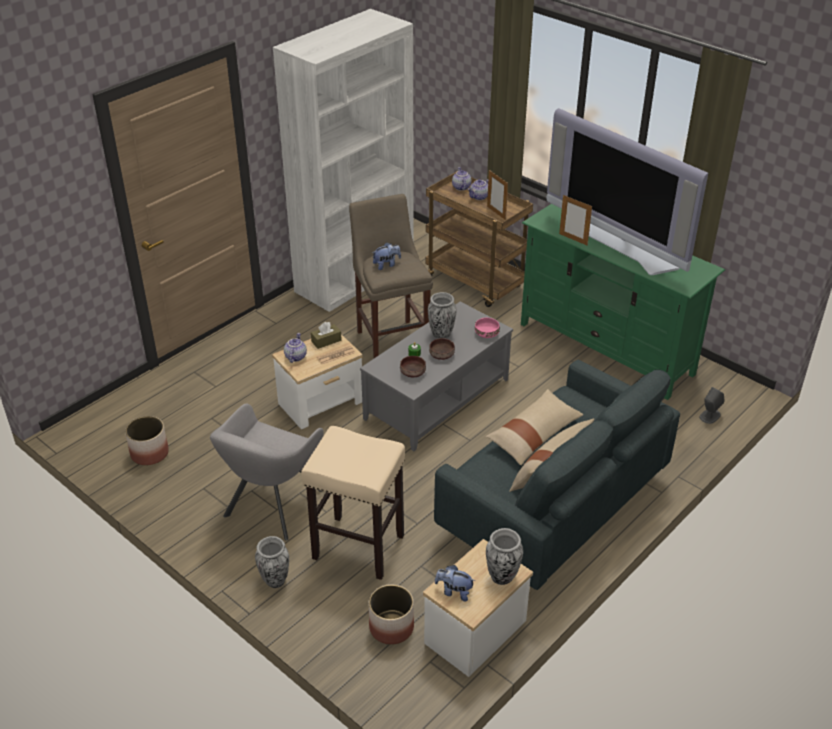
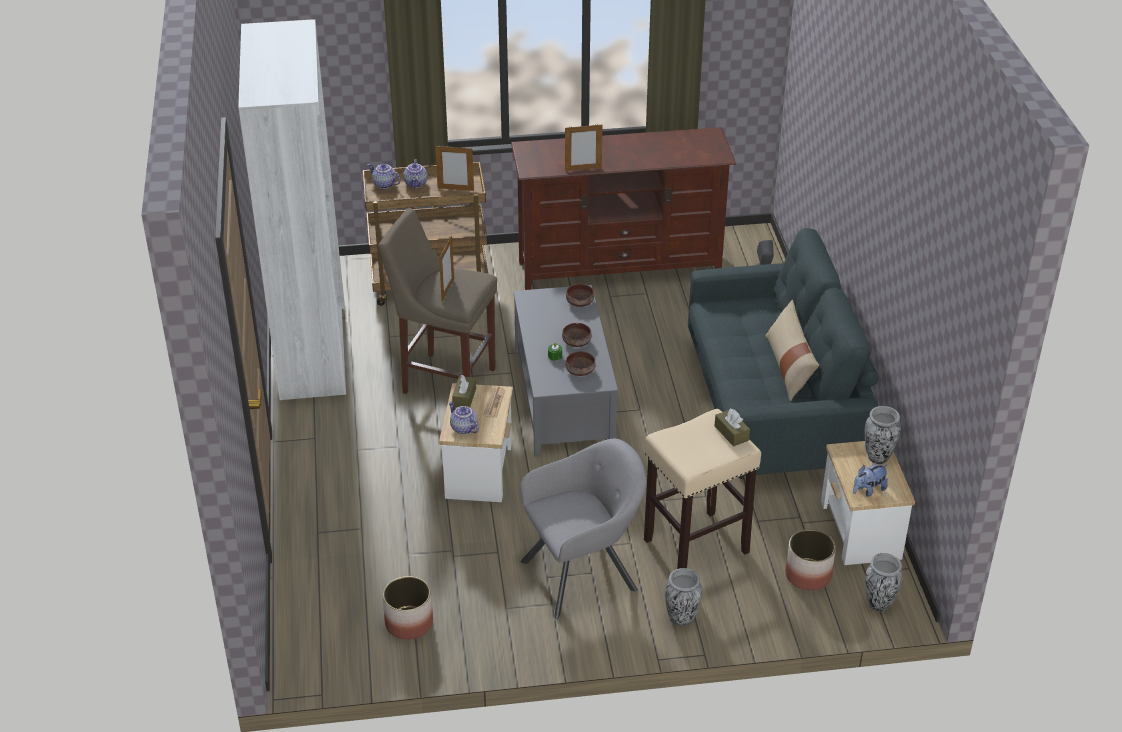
camera: 50 degrees left, 0 degrees up
(272, 506) = (584, 573): grey armchair -> grey armchair turned 90 degrees counterclockwise
(379, 464) = (731, 433): none -> brown tissue box
(386, 265) = (447, 290): plush toy -> picture frame
(441, 334) = (547, 326): vase -> vase (878, 603)
(487, 334) = (580, 302): pink bowl -> brown bowl
(534, 434) = (738, 351): beige pillow -> none
(606, 348) = (619, 269): green tv stand -> brown tv stand
(619, 244) = (622, 152): television -> none

